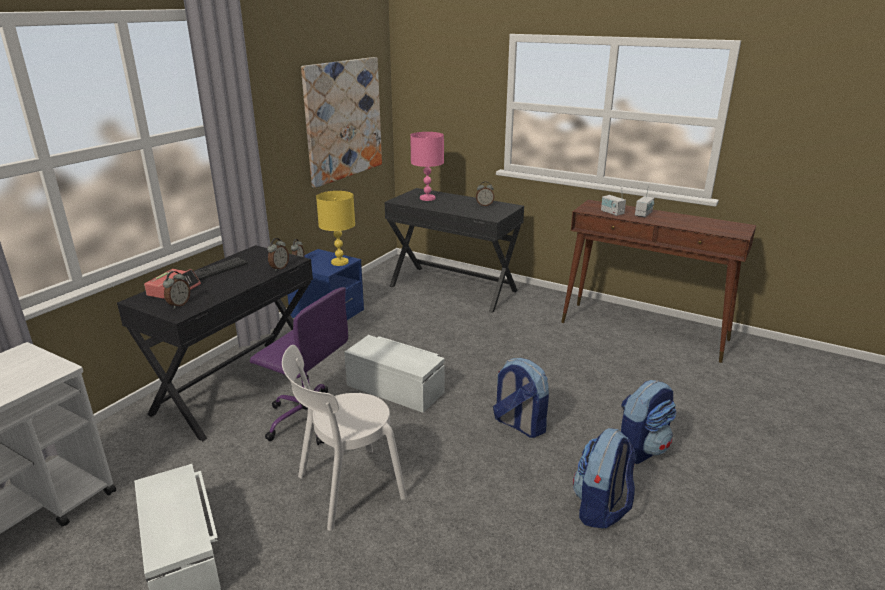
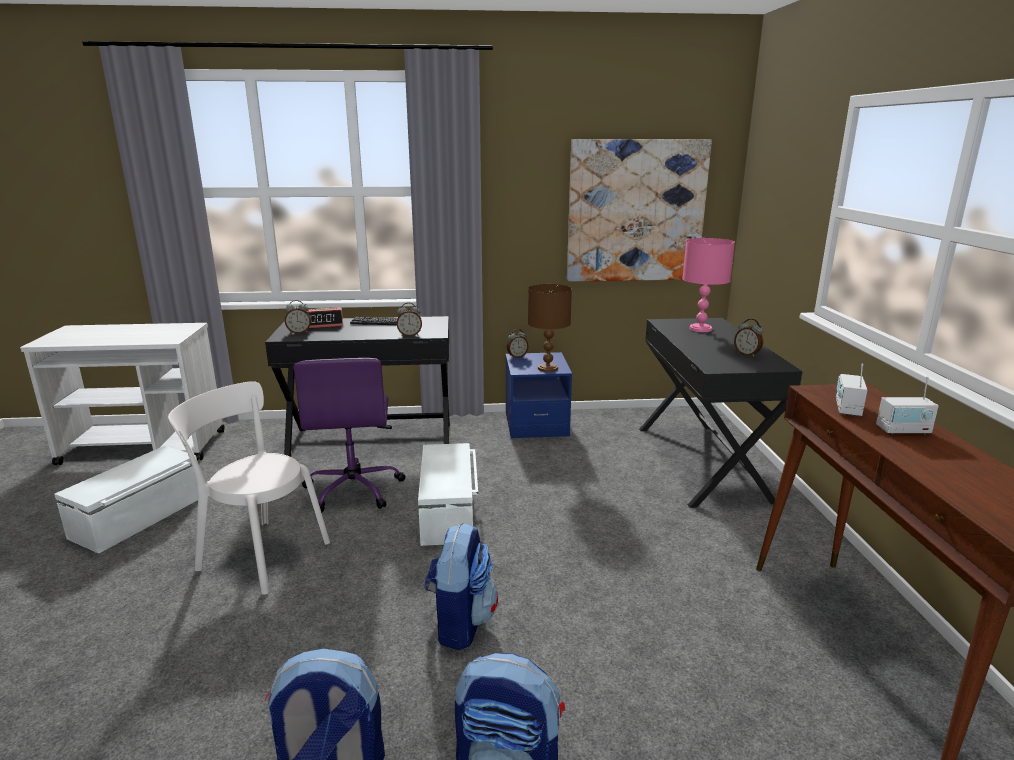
camera: 55 degrees right, 5 degrees down
(339, 262) = (547, 368): yellow table lamp -> brown table lamp

